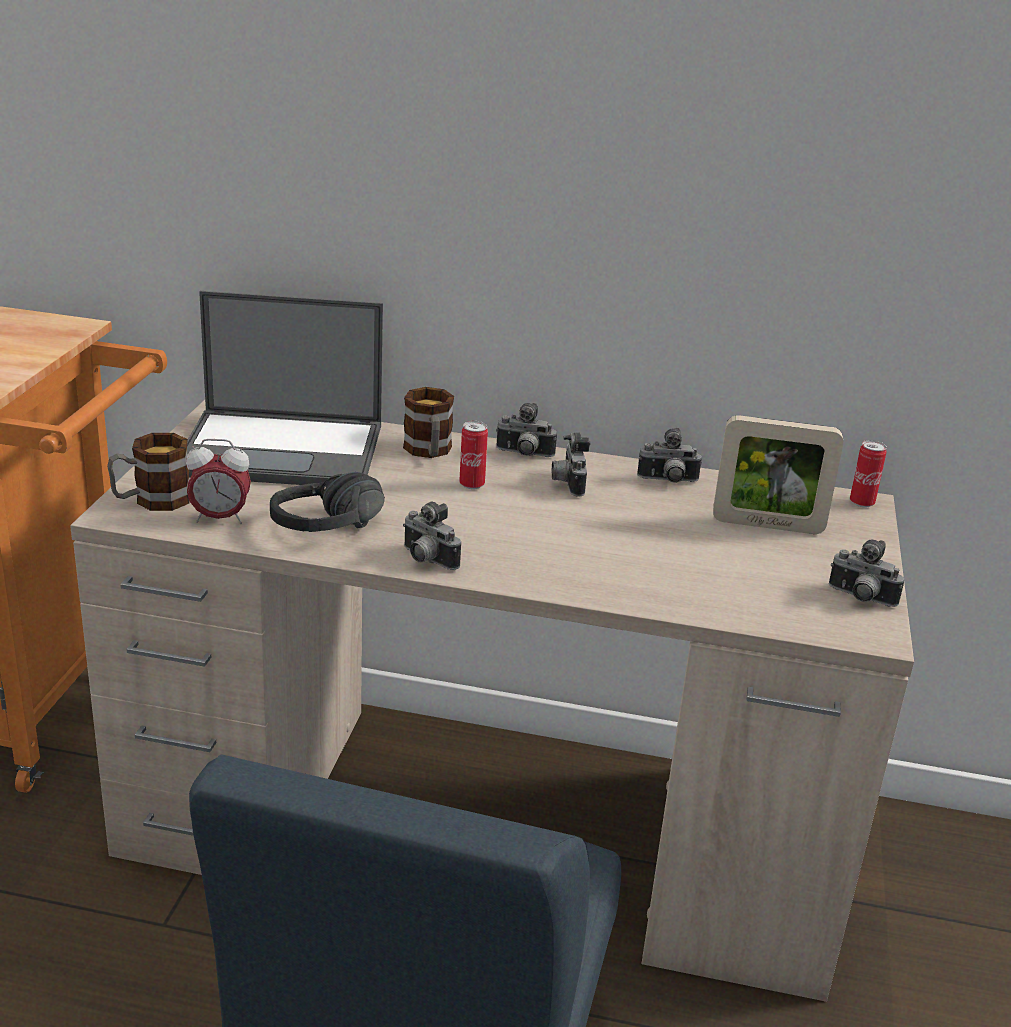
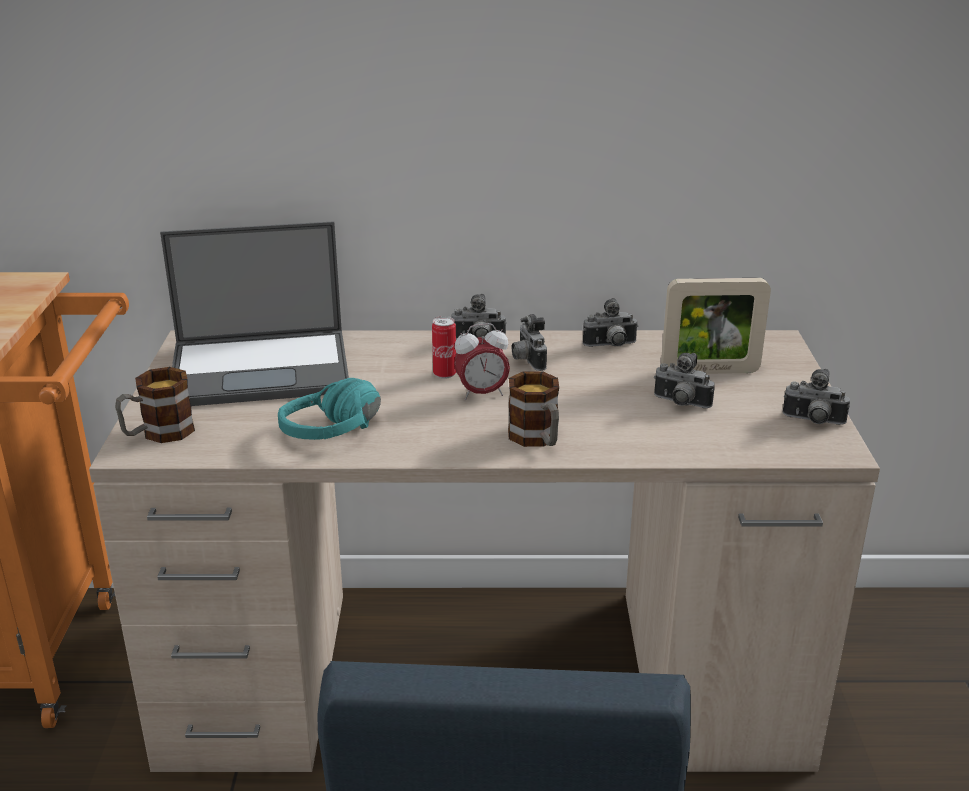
camera: 10 degrees left, 0 degrees up
(220, 518) = (230, 440): alarm clock -> alarm clock (481, 394)
(336, 533) = (343, 437): black headphones -> turquoise headphones
(426, 560) = (434, 448): camera -> camera (680, 404)
(429, 452) = (394, 351): mug -> mug (537, 439)
(861, 503) = (776, 340): can -> none

